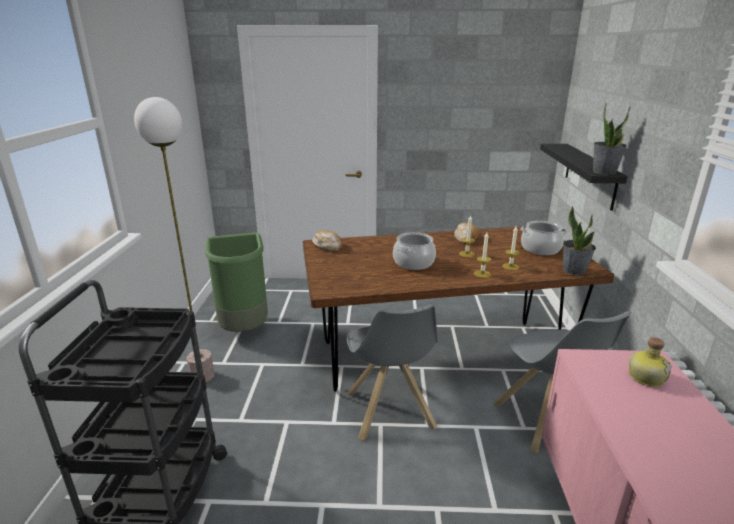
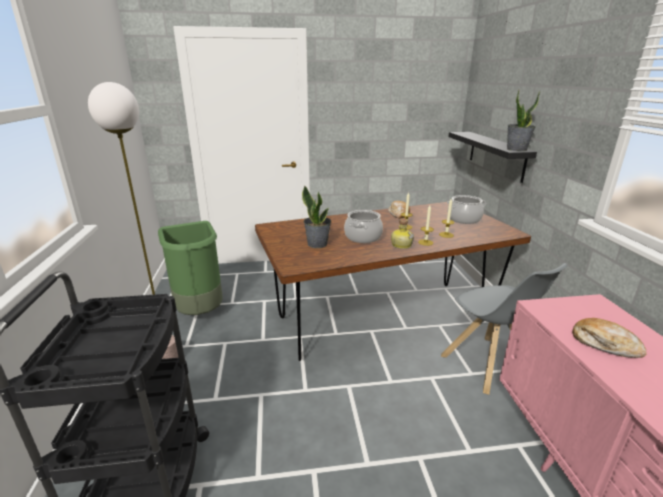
camera: 10 degrees left, 0 degrees up
(328, 246) = (280, 227): bread -> bread (604, 344)
(390, 412) = (354, 373): grey chair -> none
(574, 270) = (498, 234): potted plant -> potted plant (317, 244)
(645, 376) = (597, 317): bottle -> bottle (401, 245)

